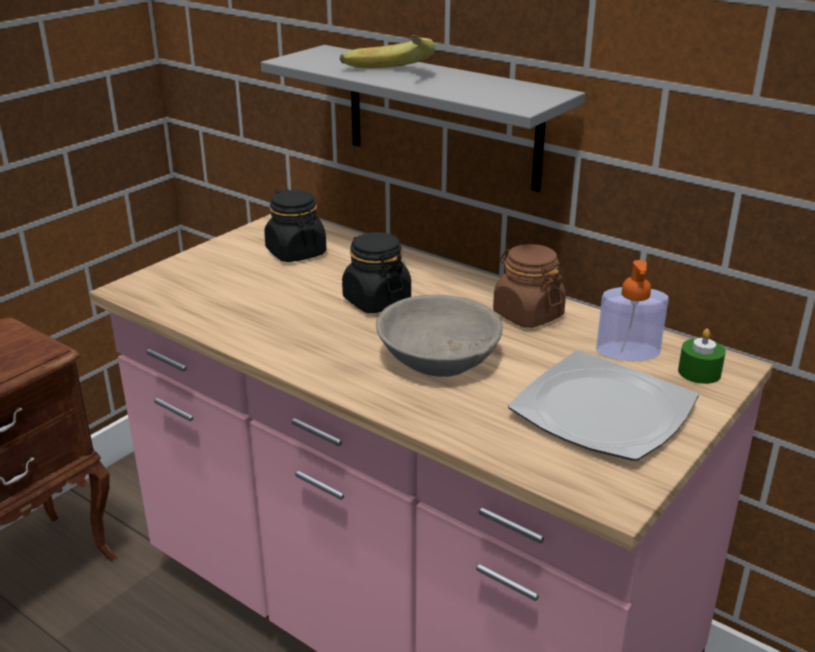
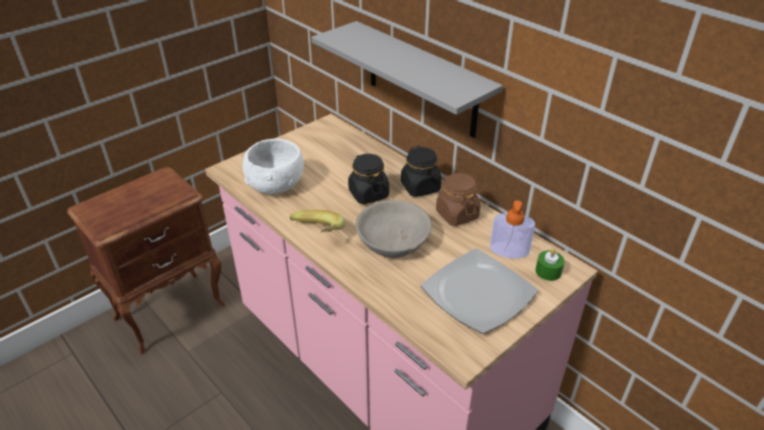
camera: 10 degrees right, 10 degrees up
(219, 302) = (276, 185): none -> white bowl
(296, 253) = (330, 151): black jar -> black jar (420, 187)
(388, 76) = (384, 58): banana -> banana (316, 235)

